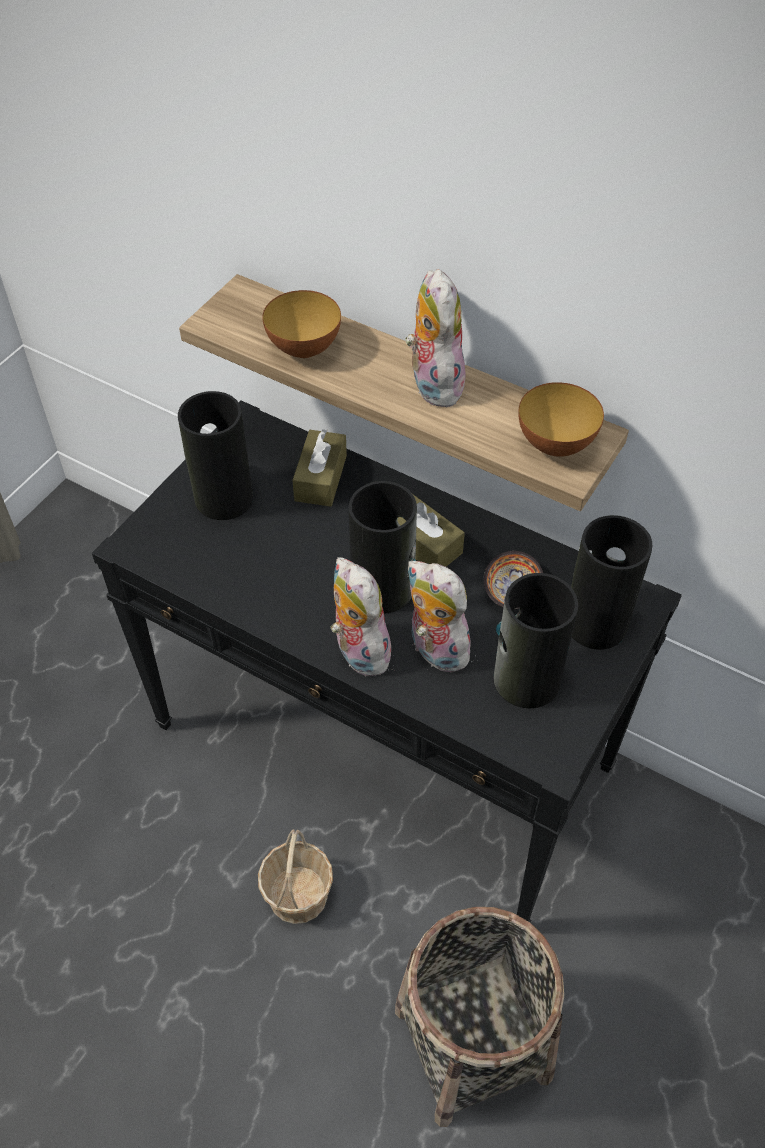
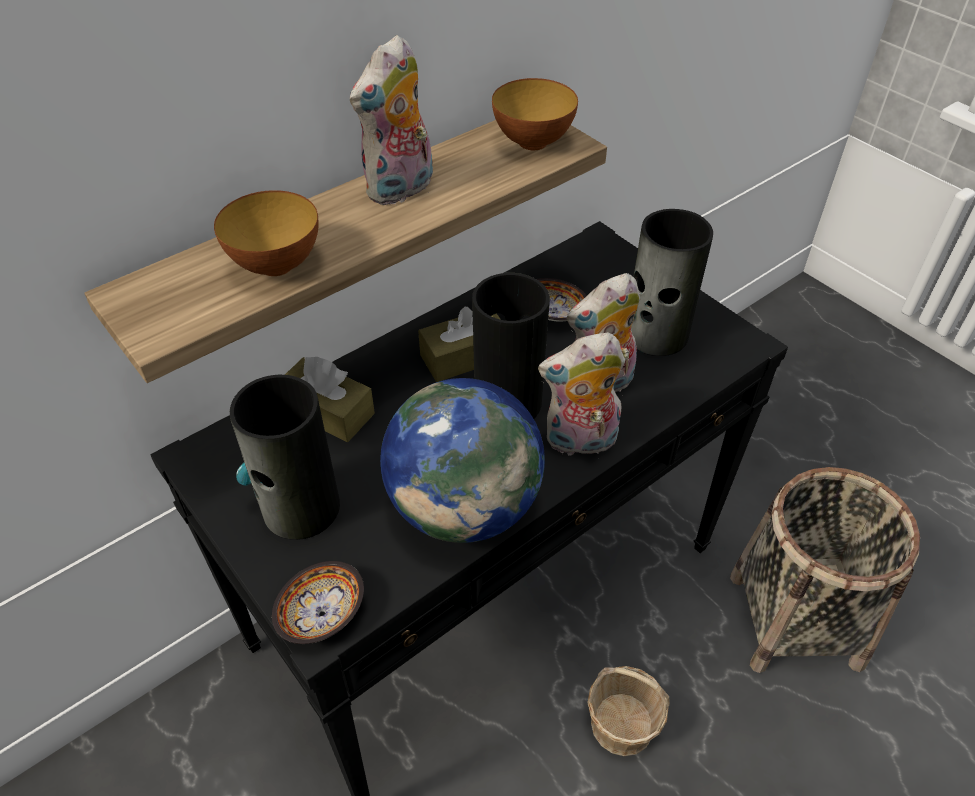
camera: 70 degrees left, 5 degrees down
(141, 543) = (324, 614): none -> bowl
(259, 592) = (464, 507): none -> globe
(433, 383) = (401, 190): plush toy -> plush toy turned 60 degrees counterclockwise
(595, 622) = (609, 274): vase -> none

